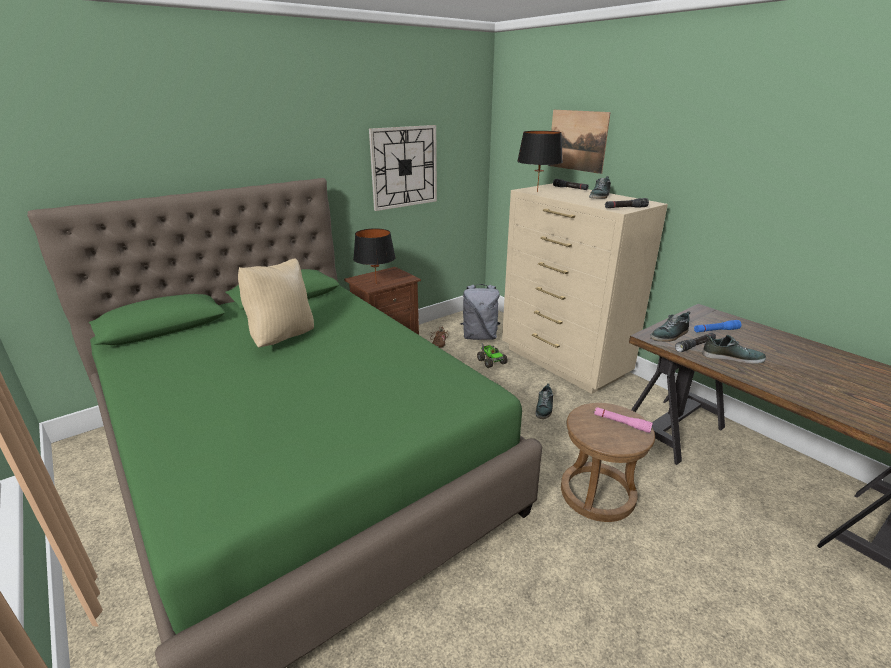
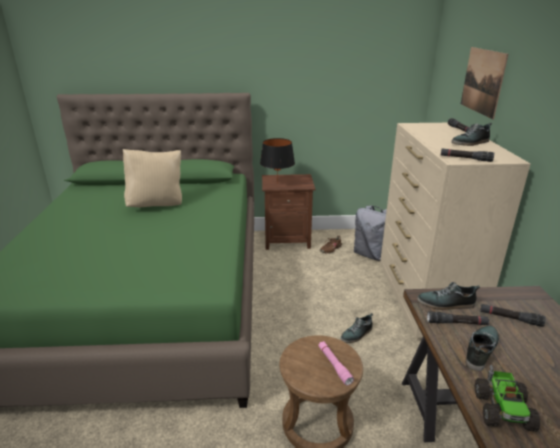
camera: 35 degrees right, 0 degrees up
(404, 167) = (329, 90): wall clock -> none
(491, 361) = (357, 278): toy truck -> toy truck (502, 409)
(537, 192) = (417, 128): black table lamp -> none
(716, 330) = (510, 318): blue flashlight -> black flashlight
(732, 357) = (480, 350): shoe -> shoe turned 105 degrees counterclockwise

